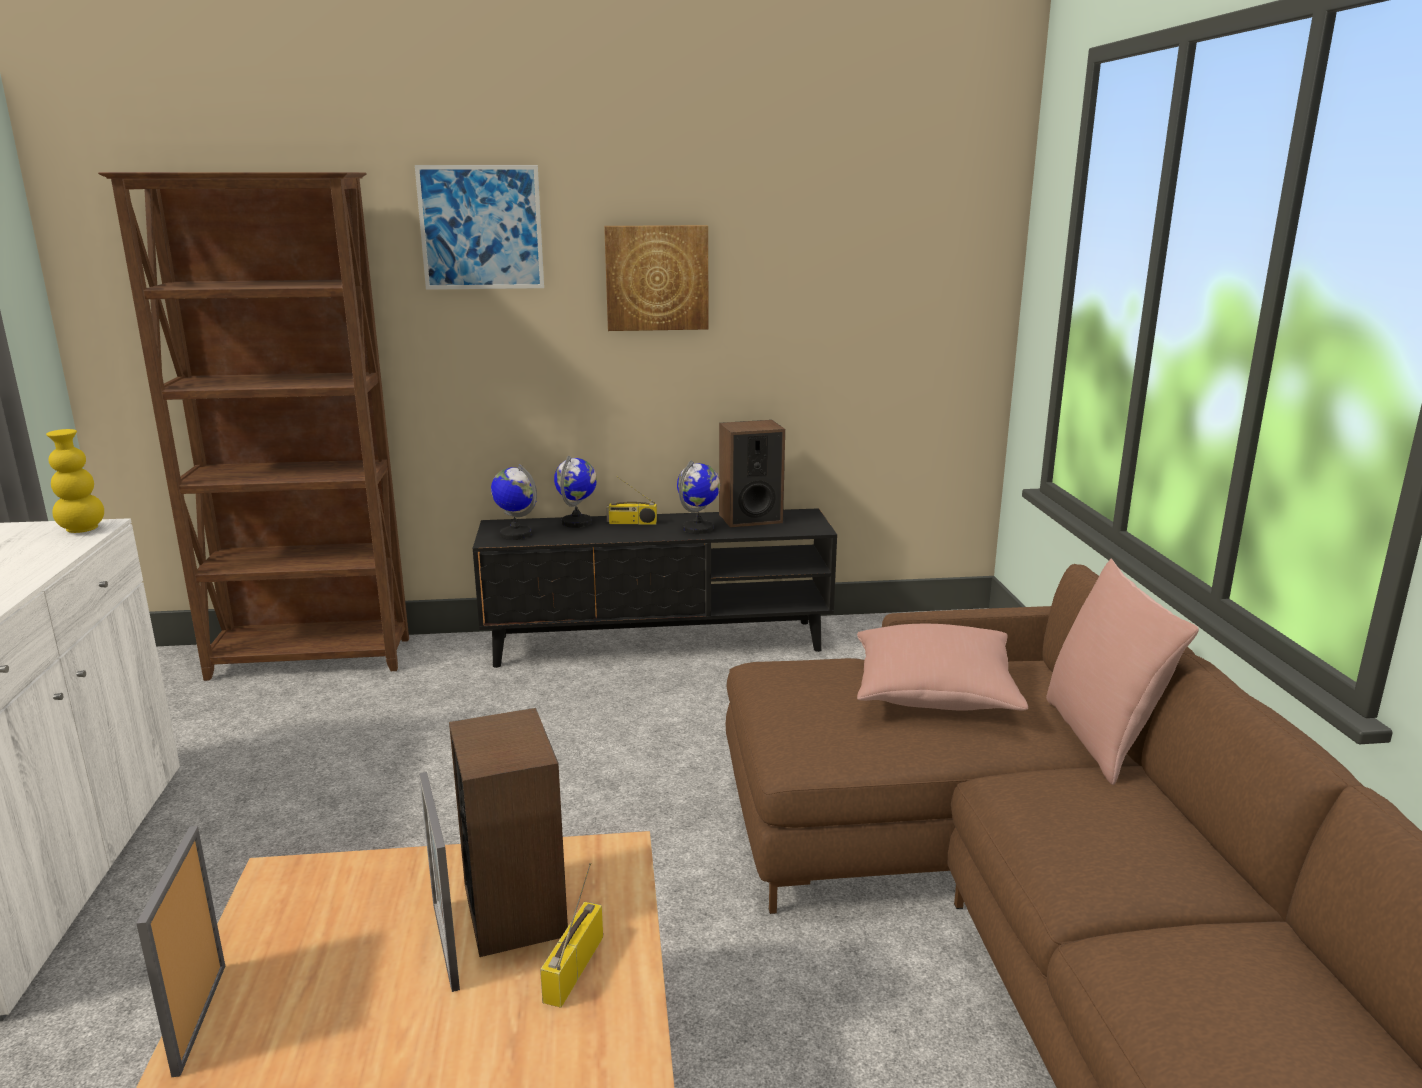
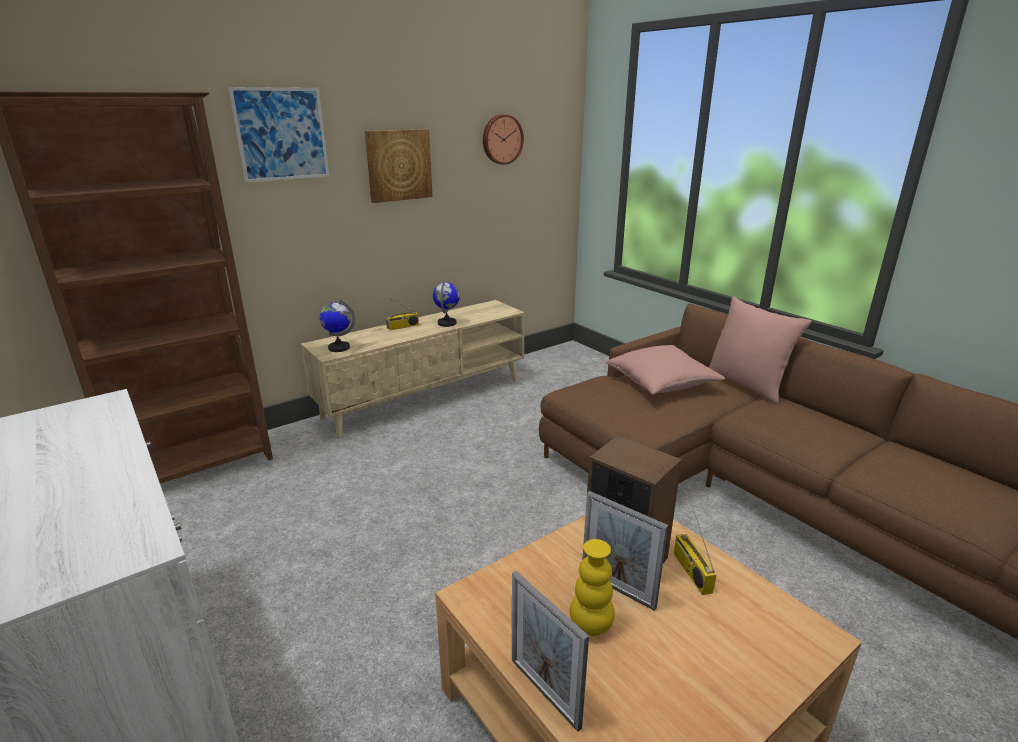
camera: 30 degrees left, 5 degrees up
(82, 529) = (99, 406): yellow vase -> yellow vase (591, 626)
(577, 522) = (368, 333): globe -> none
(659, 643) = (425, 398): black tv stand -> beige tv stand
(750, 518) = (467, 312): speaker -> none
(848, 245) = (501, 139): none -> wall clock

